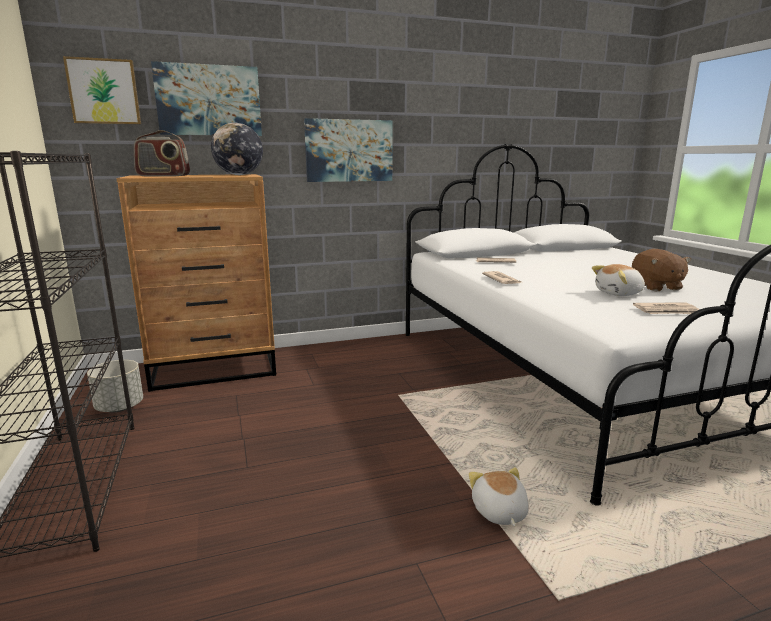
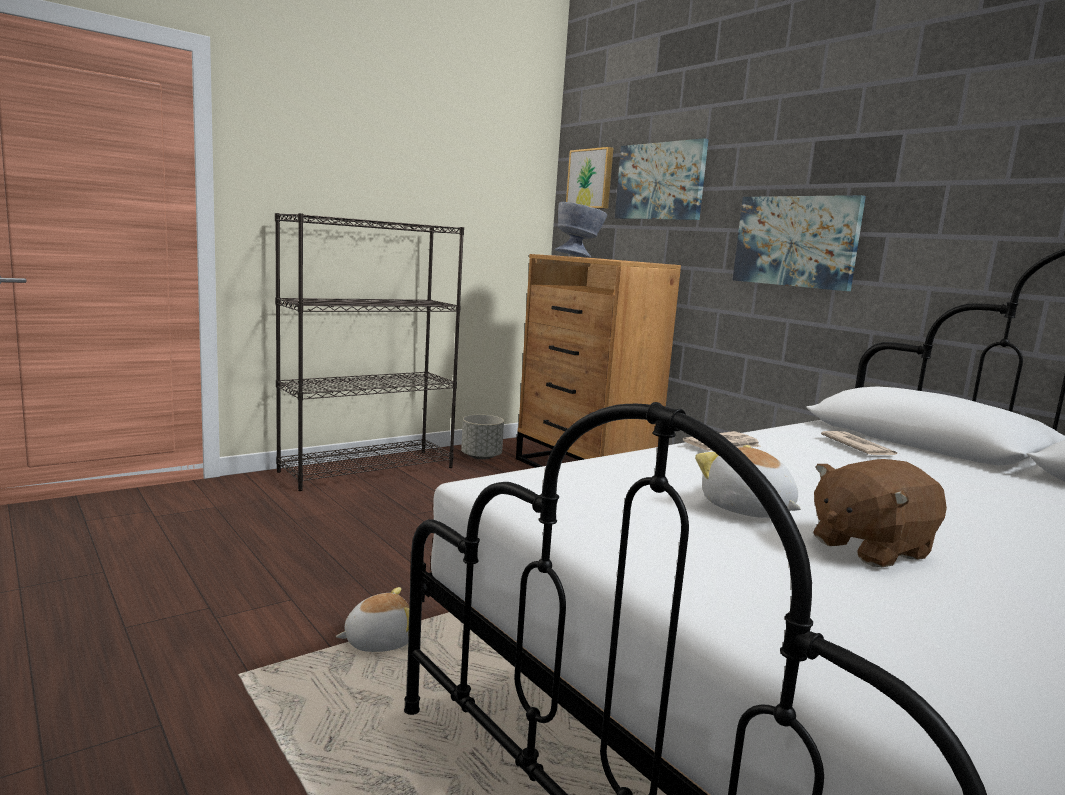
camera: 70 degrees right, 5 degrees down
(163, 176) = (579, 257): radio -> grey bowl
(239, 175) = (636, 261): globe -> none
(667, 311) = (650, 530): newspaper -> none

